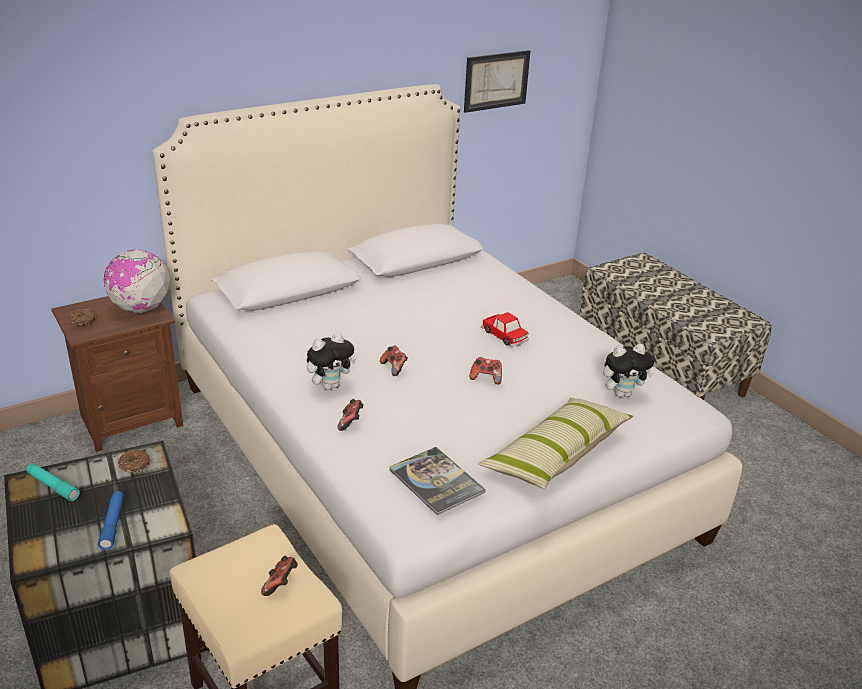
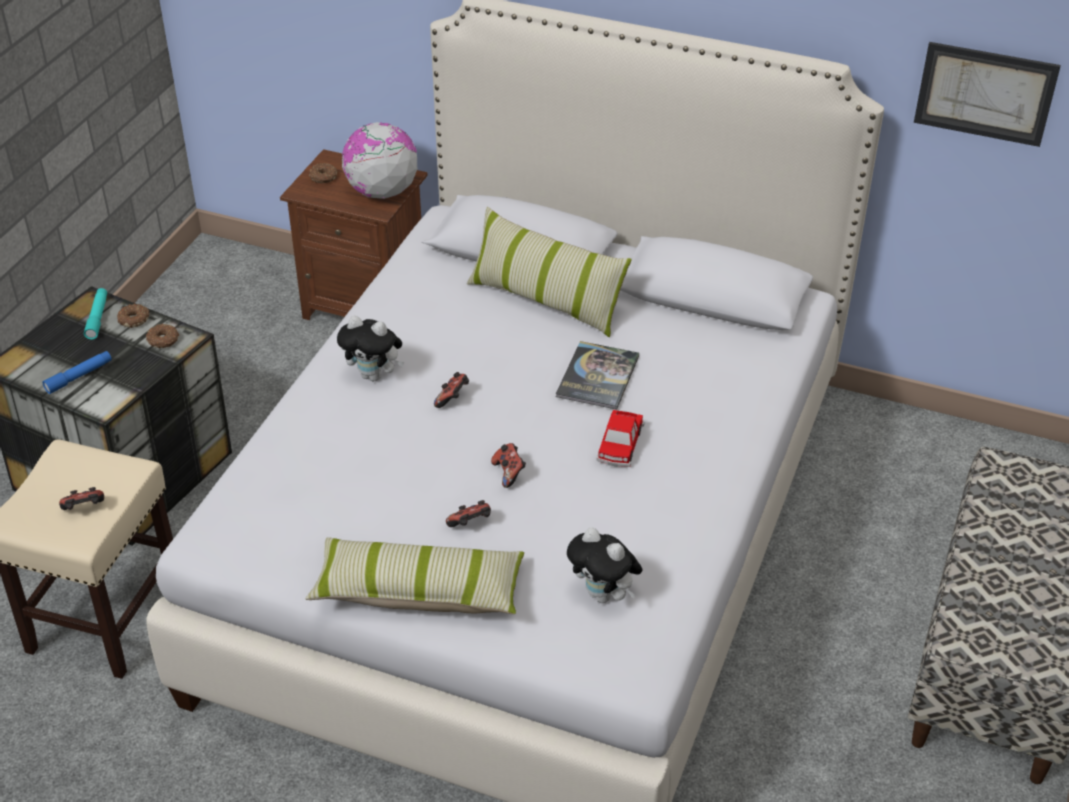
camera: 55 degrees right, 10 degrees up
(86, 469) = (134, 319): none -> donut
(347, 302) = (546, 300): none -> pillow
(351, 422) = (325, 422): game controller -> game controller (471, 525)
(436, 481) = (281, 525): book -> book (597, 376)

